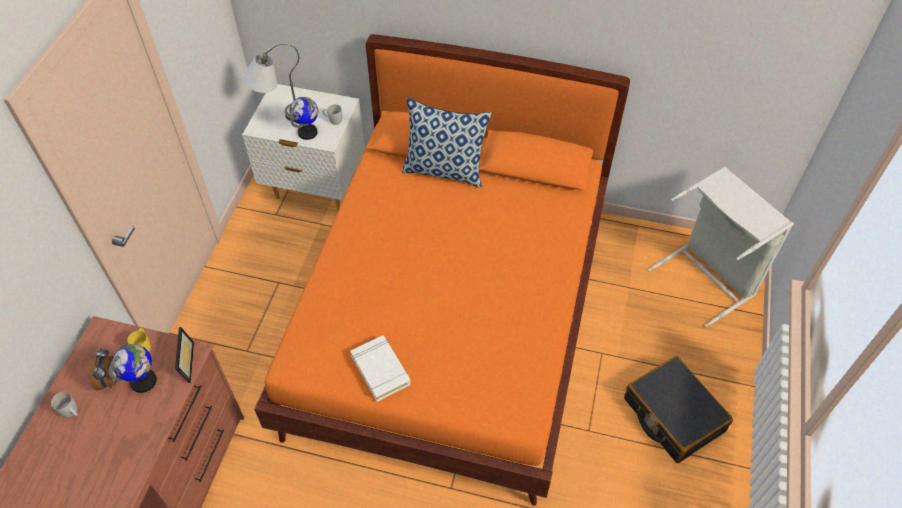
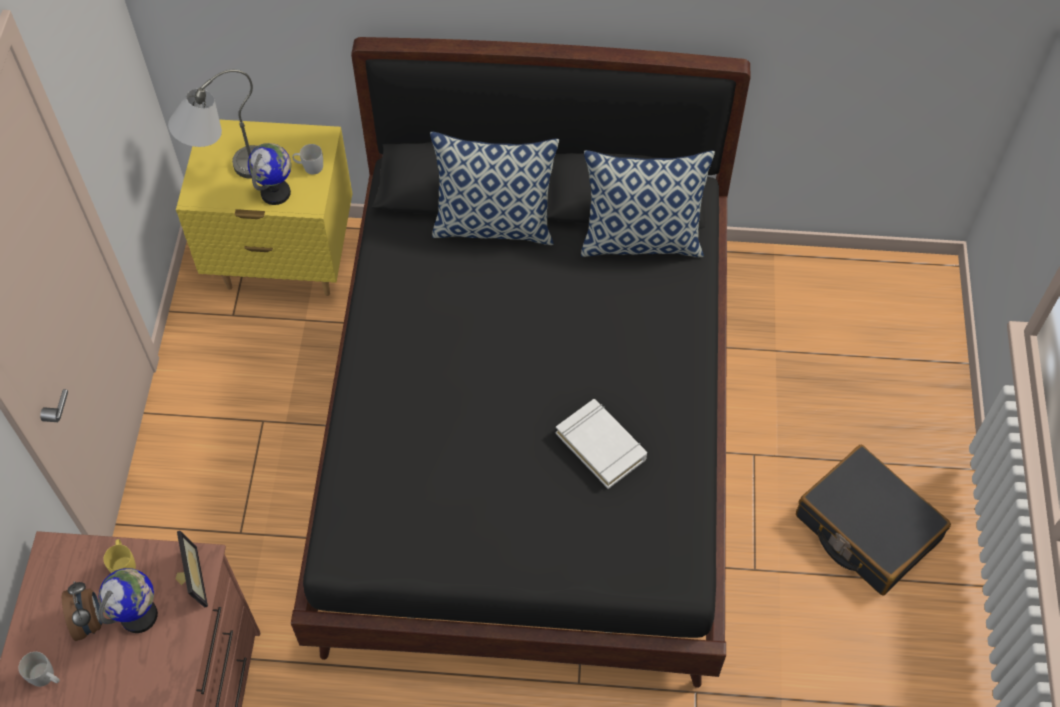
camera: 10 degrees left, 5 degrees up
(315, 187) = (284, 262): white nightstand -> yellow nightstand
(381, 370) = (468, 541): white book -> white book (601, 446)
(452, 319) = (531, 437): orange bed -> black bed
(542, 192) = (642, 240): none -> pillow
(708, 277) = (885, 318): grey laundry basket -> none

